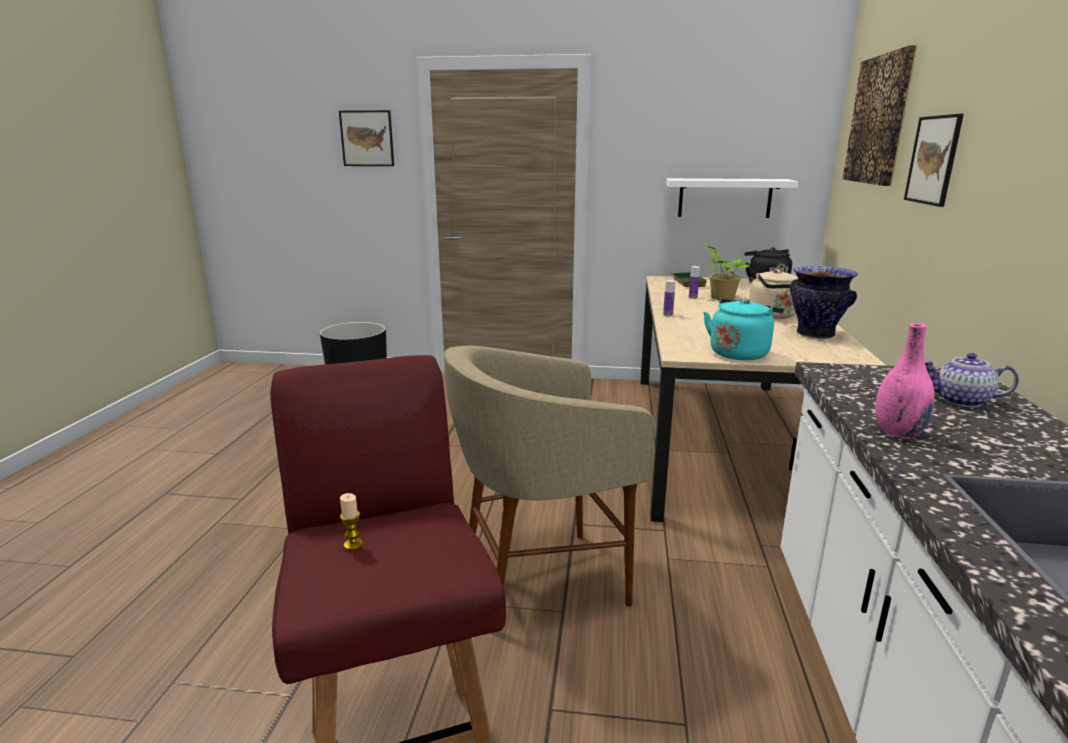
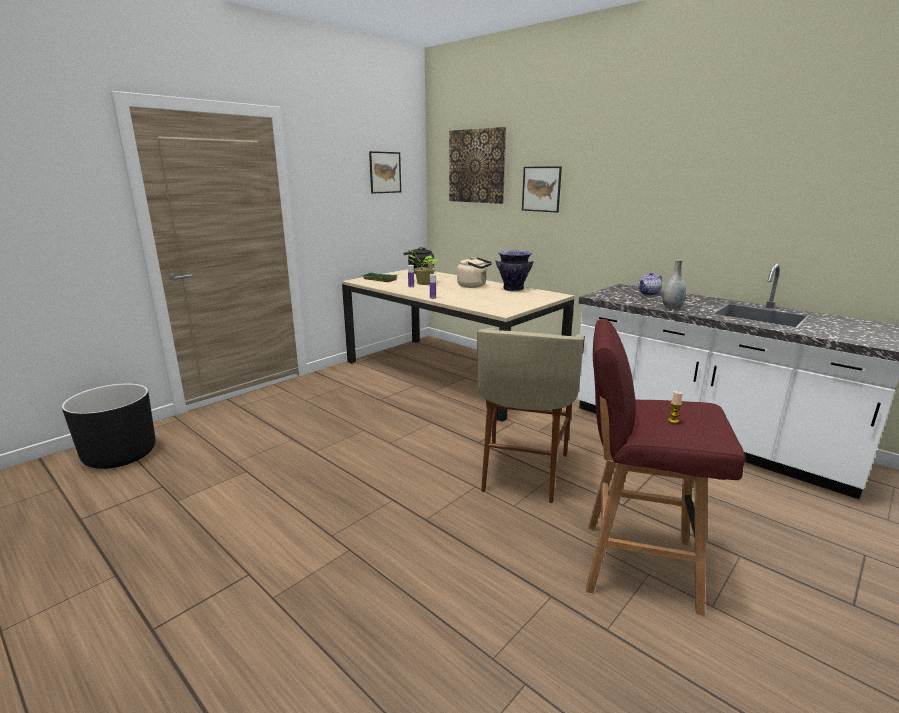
camera: 55 degrees left, 0 degrees up
(367, 138) = (56, 178): picture -> picture (385, 172)
(724, 198) = (378, 217): white shelf -> none
(740, 353) = (518, 305): turquoise kettle -> none
(898, 433) = (672, 307): pink vase -> grey vase

